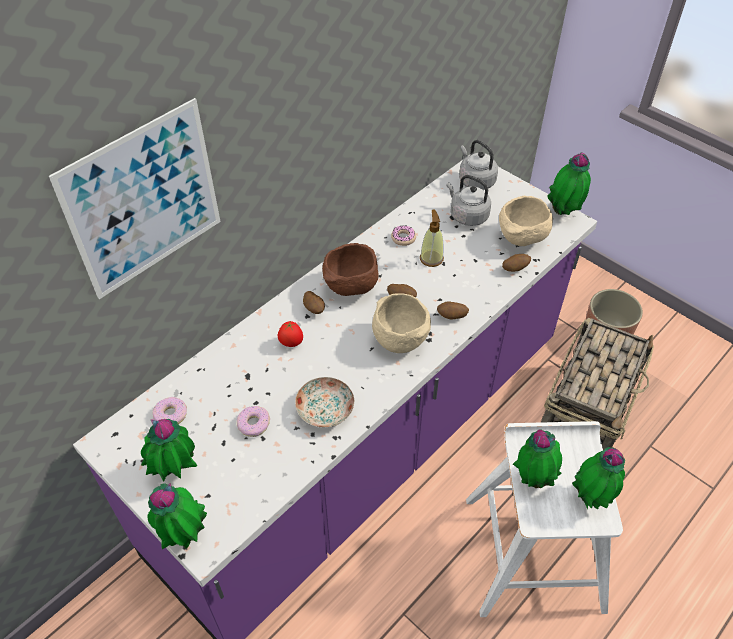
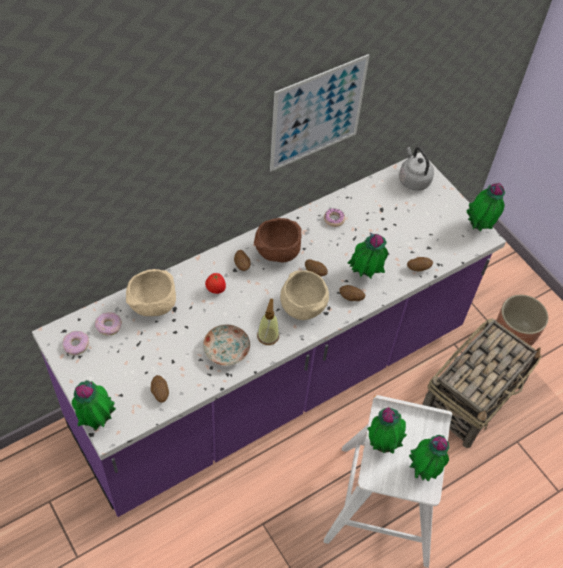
camera: 10 degrees right, 5 degrees up
(144, 201) = (117, 169): picture -> picture (317, 114)
(176, 472) = (101, 371): potted plant -> potted plant (364, 275)
(253, 424) = (169, 348): donut -> donut (76, 345)
(257, 481) = (160, 393): none -> potato
(431, 258) = (351, 243): soap dispenser -> soap dispenser (268, 336)
(467, 215) = (395, 211): grey kettle -> none
(521, 239) = (433, 243): beige bowl -> beige bowl (152, 306)

